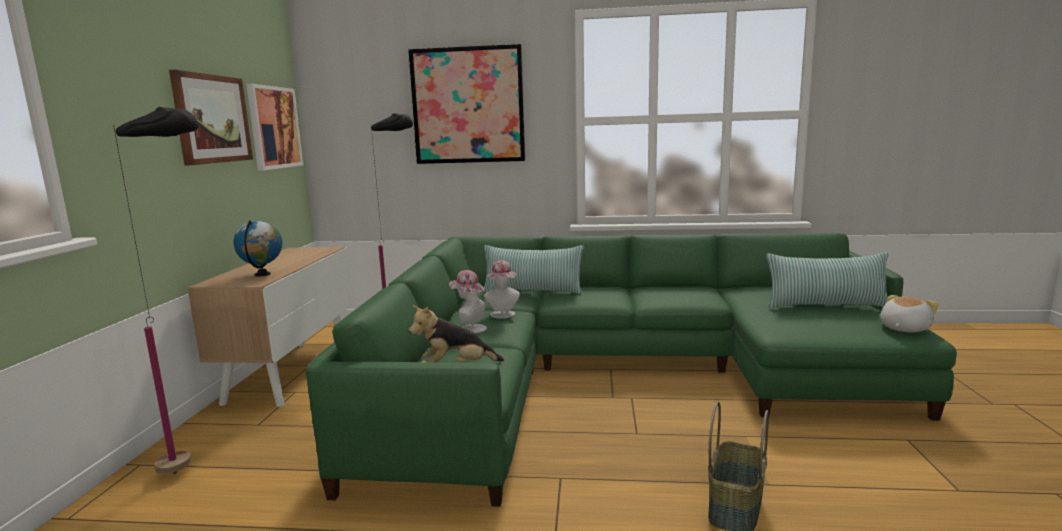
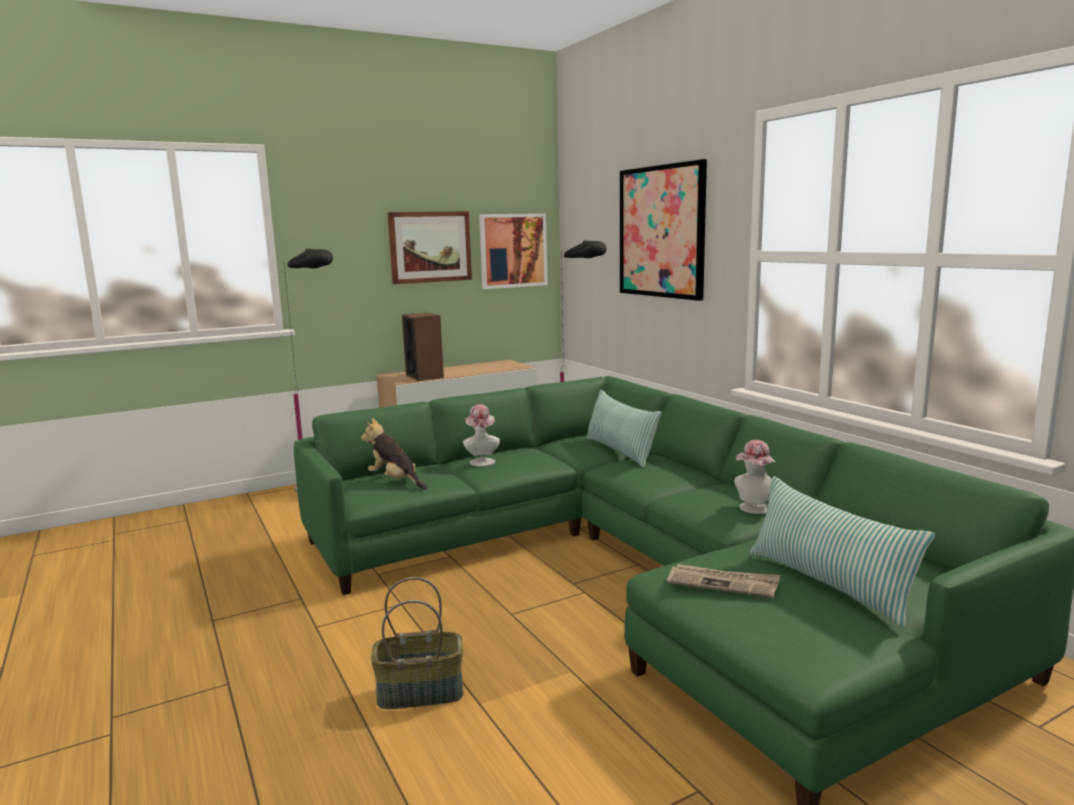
camera: 55 degrees right, 0 degrees up
(263, 274) = (424, 376): globe -> speaker
(503, 315) = (530, 461): hat -> hat (753, 509)
(810, 323) = (723, 583): none -> newspaper
(903, 328) = (822, 650): plush toy -> none

